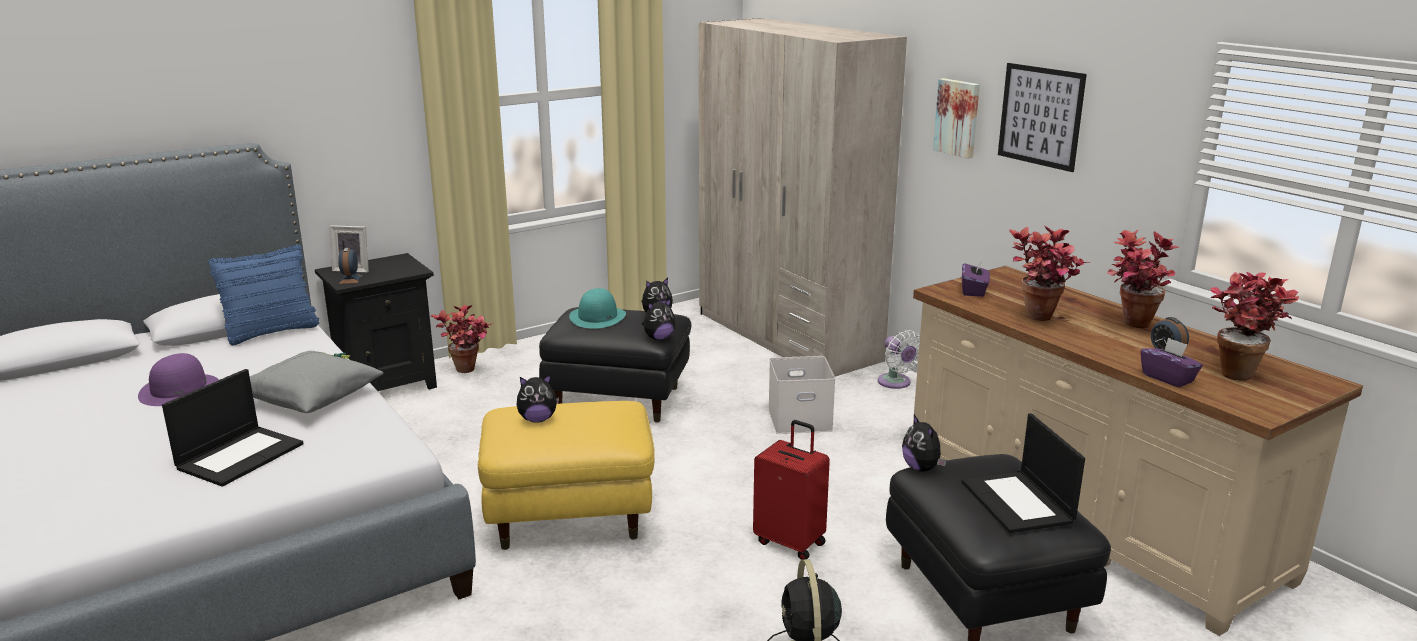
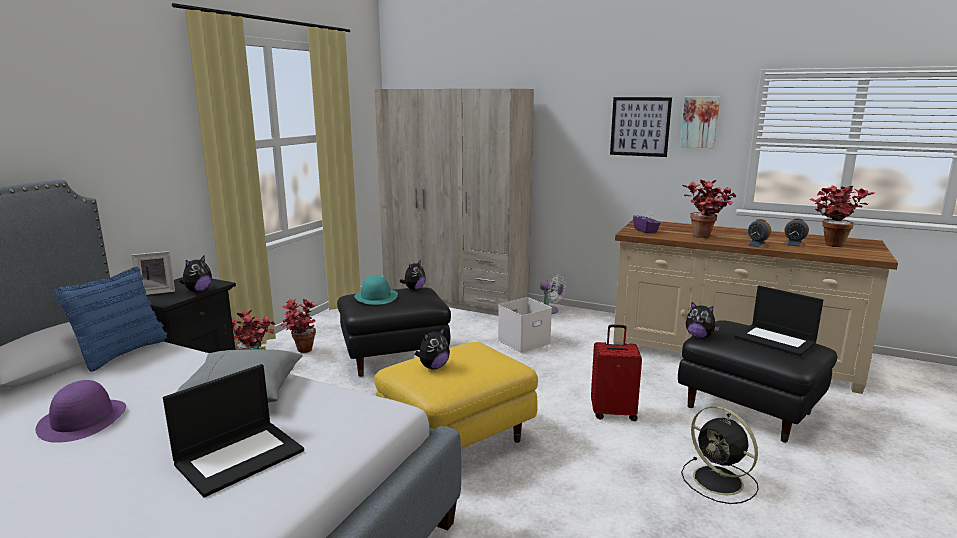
camera: 30 degrees left, 5 degrees down
(240, 455) = (240, 456): laptop -> laptop turned 45 degrees clockwise
(350, 279) = (165, 298): alarm clock -> alarm clock (757, 245)
(658, 338) = (434, 302): plush toy -> plush toy (198, 291)
(958, 117) = (576, 135): picture -> picture (700, 122)
(1130, 326) = (747, 234): potted plant -> potted plant (301, 352)
(1168, 378) = (813, 251): purple tissue box -> none

